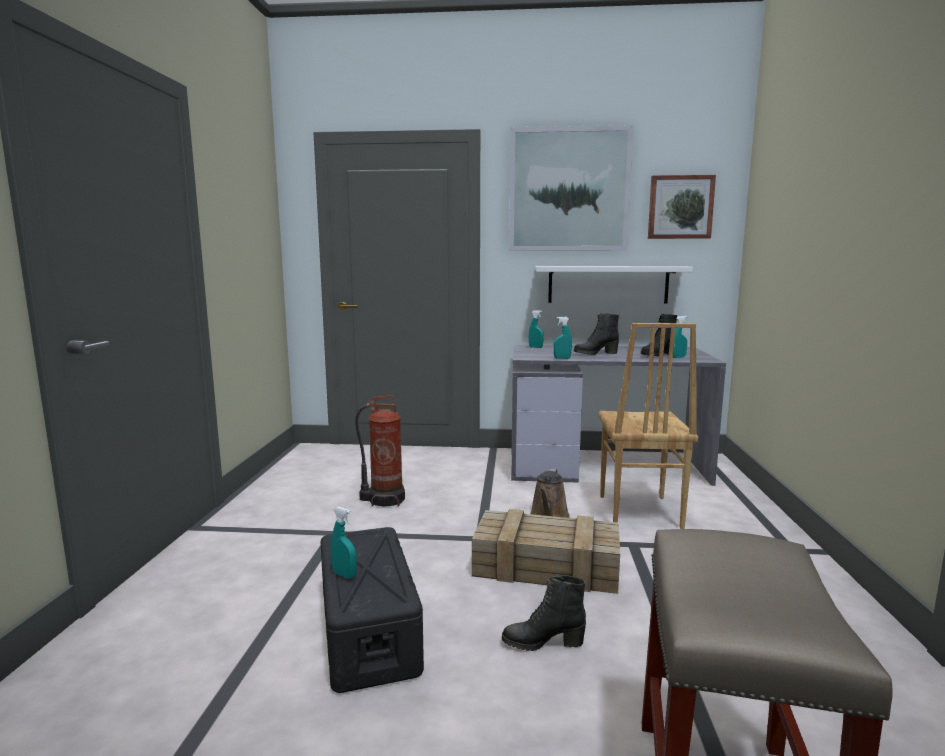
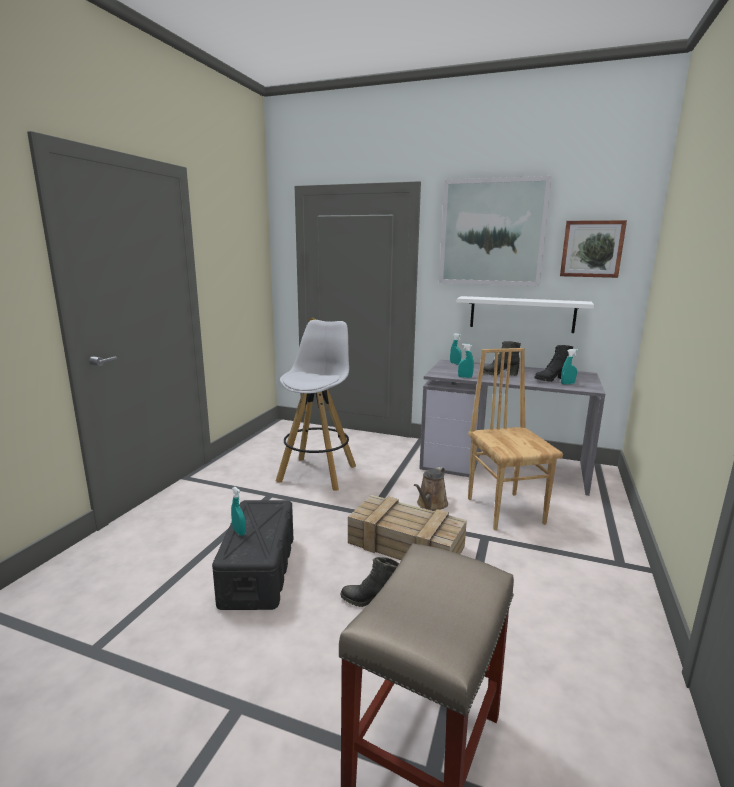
camera: 15 degrees right, 5 degrees up
(385, 499) = (317, 473): fire extinguisher -> white stool
(638, 512) = (506, 510): brown chair -> brown chair turned 150 degrees clockwise

